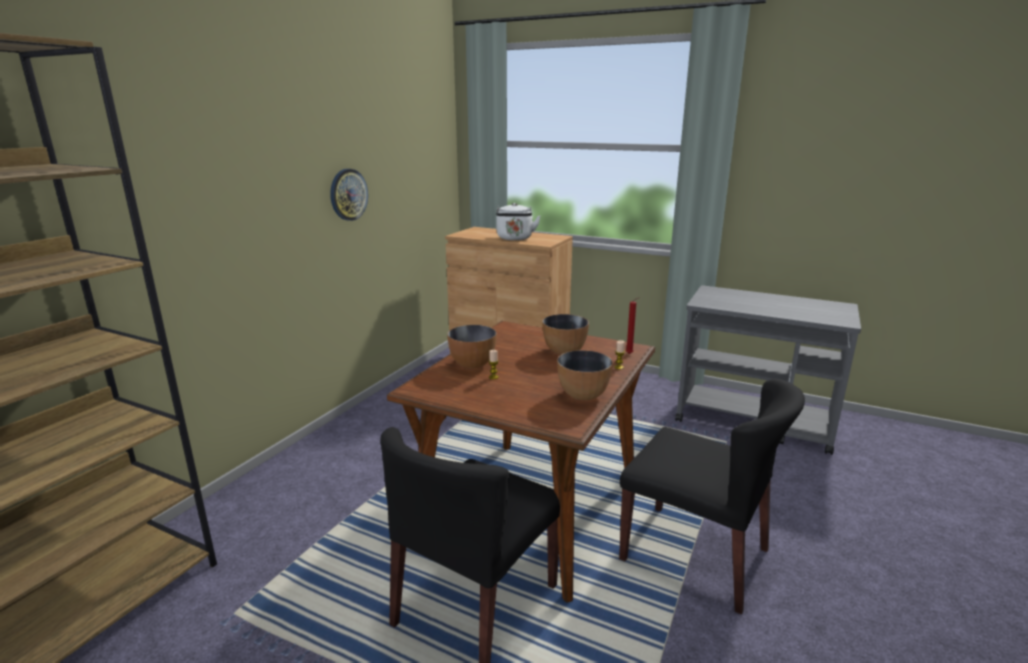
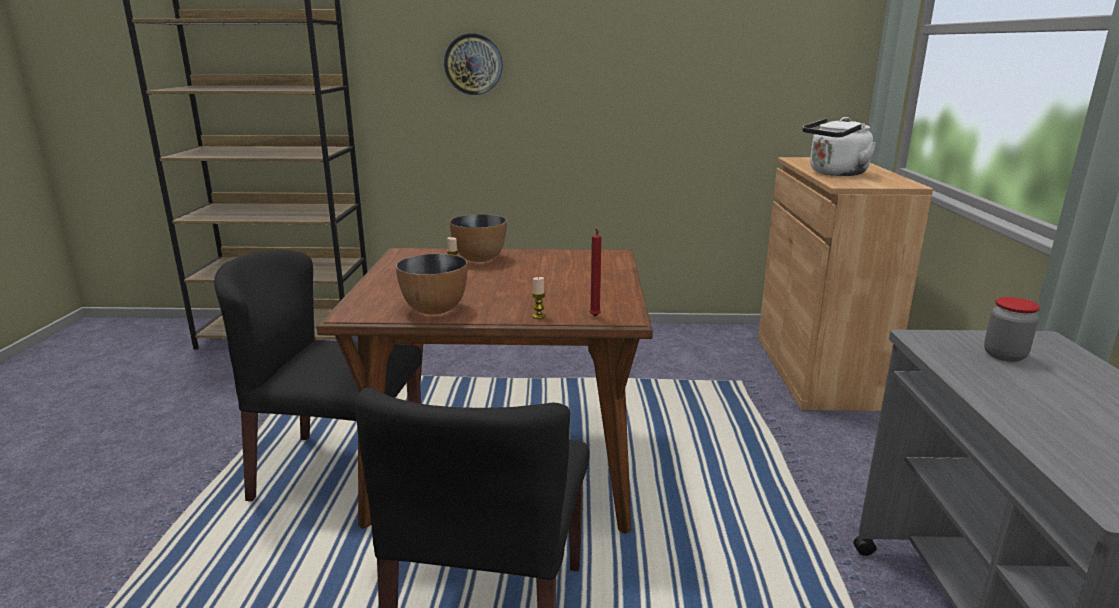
camera: 65 degrees right, 0 degrees up
(348, 194) = (640, 81): wall clock -> wall clock (473, 64)
(564, 351) = (561, 286): bowl -> none
(724, 298) = (1004, 355): none -> jar

